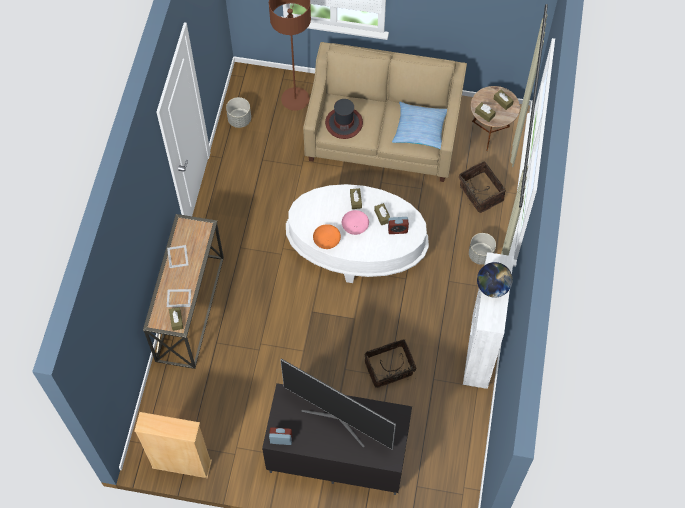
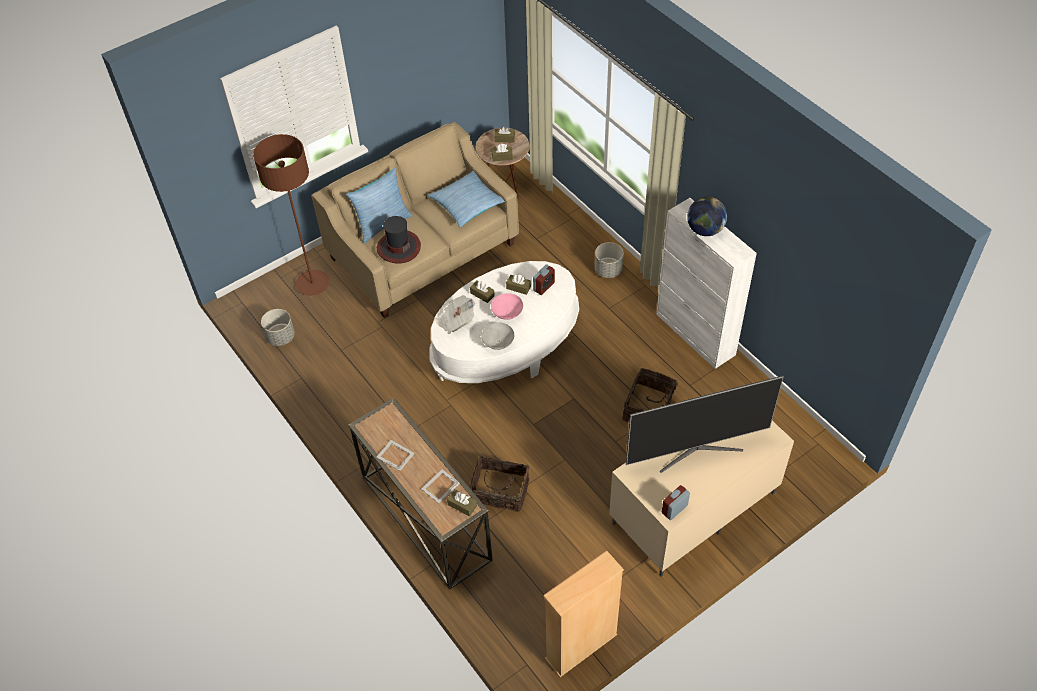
camera: 45 degrees left, 10 degrees down
(320, 204) = (456, 321): none -> newspaper
(326, 241) = (498, 342): orange bowl -> grey bowl
(336, 455) = (693, 510): black tv stand -> beige tv stand
(354, 97) = (382, 224): none -> pillow
(480, 194) = (552, 230): basket -> basket (500, 493)

